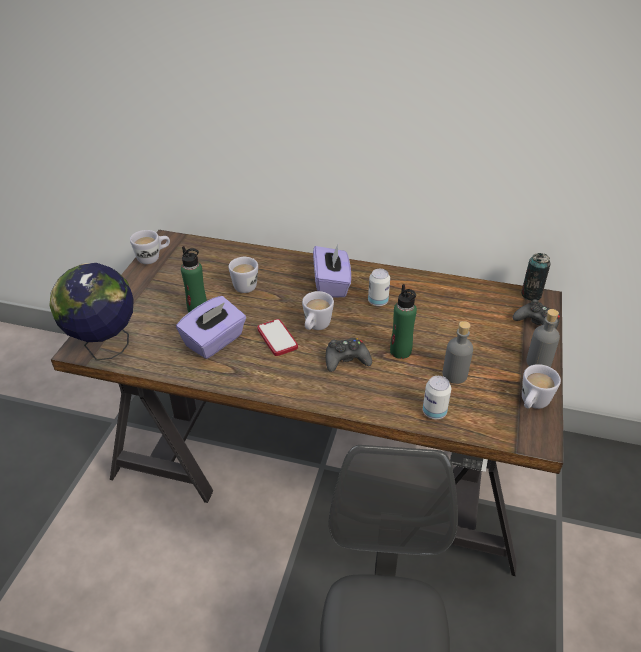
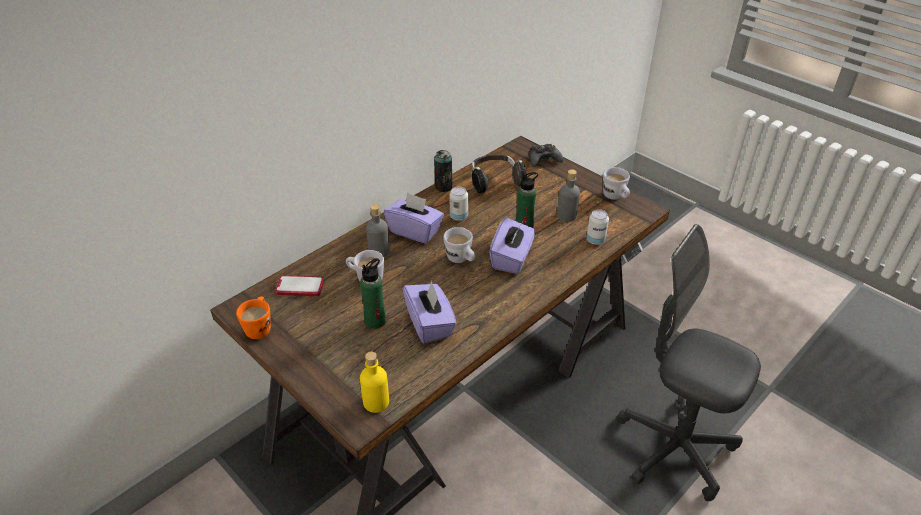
camera: 60 degrees left, 0 degrees up
(105, 348) = (376, 402): globe -> yellow bottle
(153, 258) = (260, 327): white mug -> orange mug
(277, 338) = (457, 286): phone -> phone (300, 287)
(346, 359) = (512, 258): black game controller -> purple tissue box
(458, 304) = (495, 181): none -> headphones
(531, 295) = (513, 148): can -> can (443, 187)
(538, 362) = (580, 177): grey bottle -> grey bottle (379, 251)

